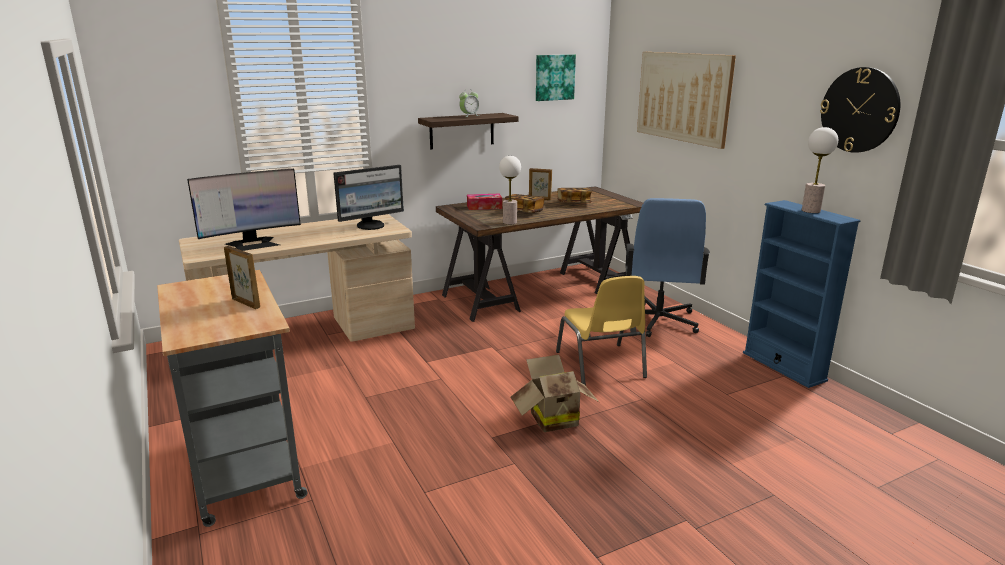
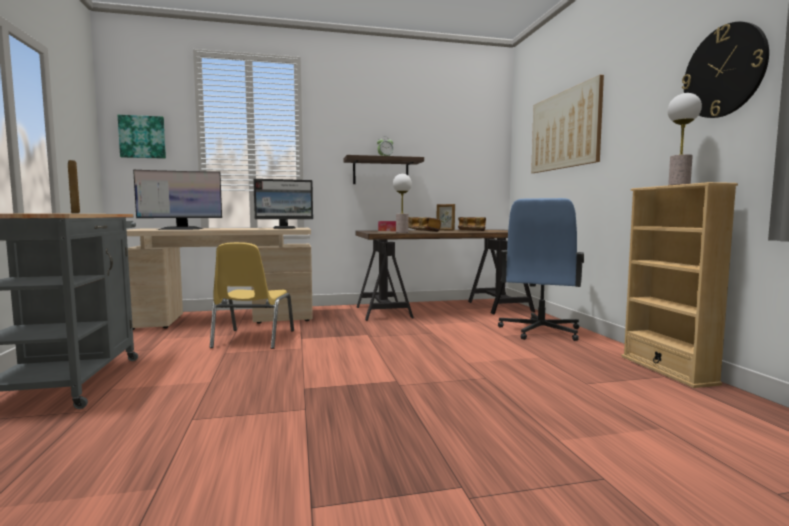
camera: 15 degrees right, 15 degrees down
(551, 419) = (376, 382): cardboard box -> none
(554, 77) = (462, 135): picture -> picture (142, 137)
(601, 365) = (460, 352): yellow chair -> yellow chair (252, 339)
(783, 366) = (667, 370): blue bookcase -> beige bookcase

